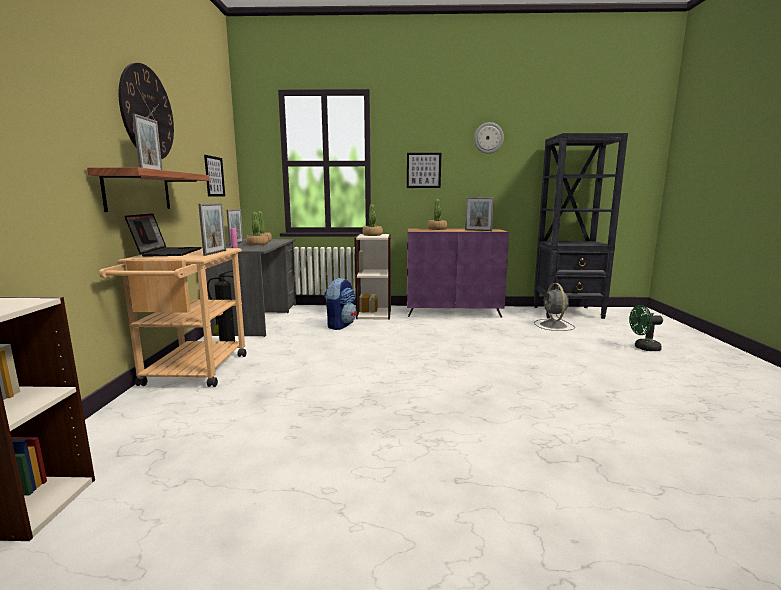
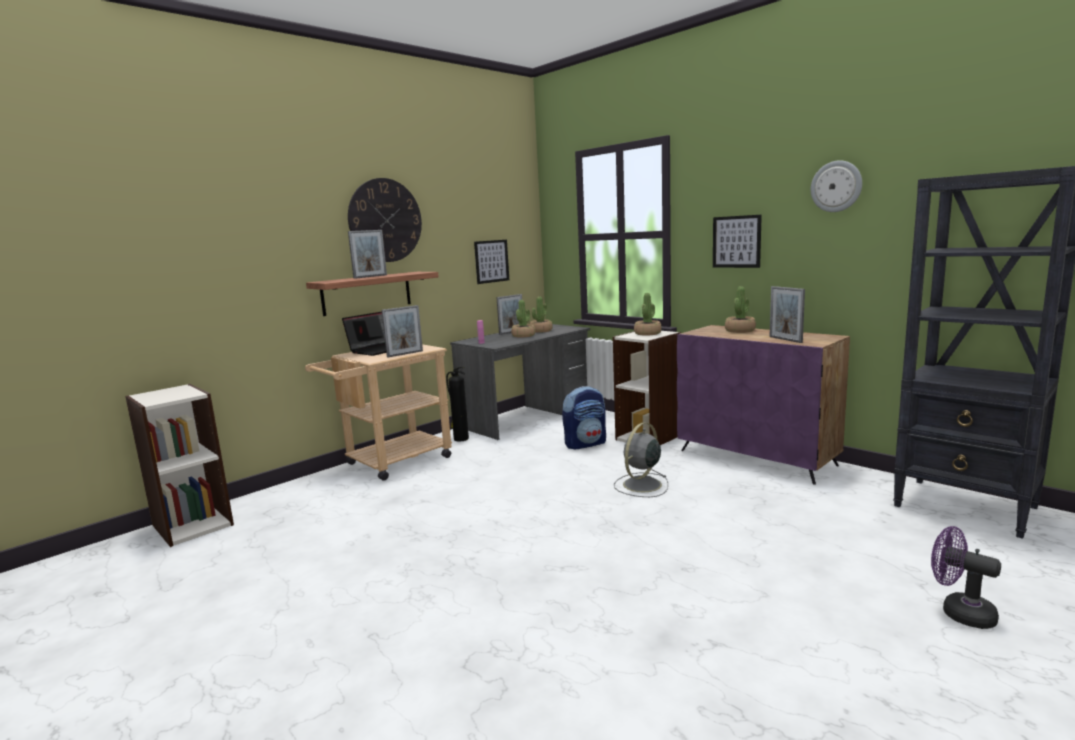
camera: 45 degrees right, 0 degrees up
(554, 325) = (875, 521): grey fan -> grey fan (641, 485)
(643, 348) = (959, 612): green fan -> purple fan

